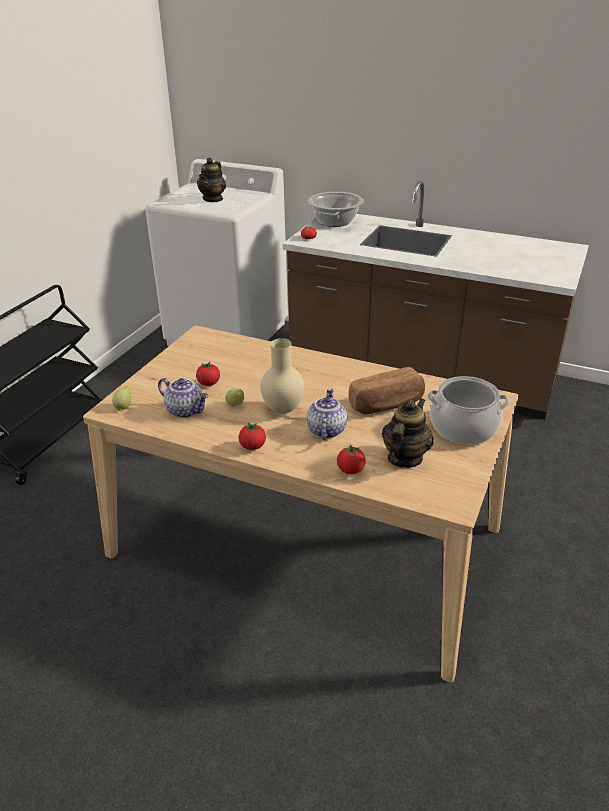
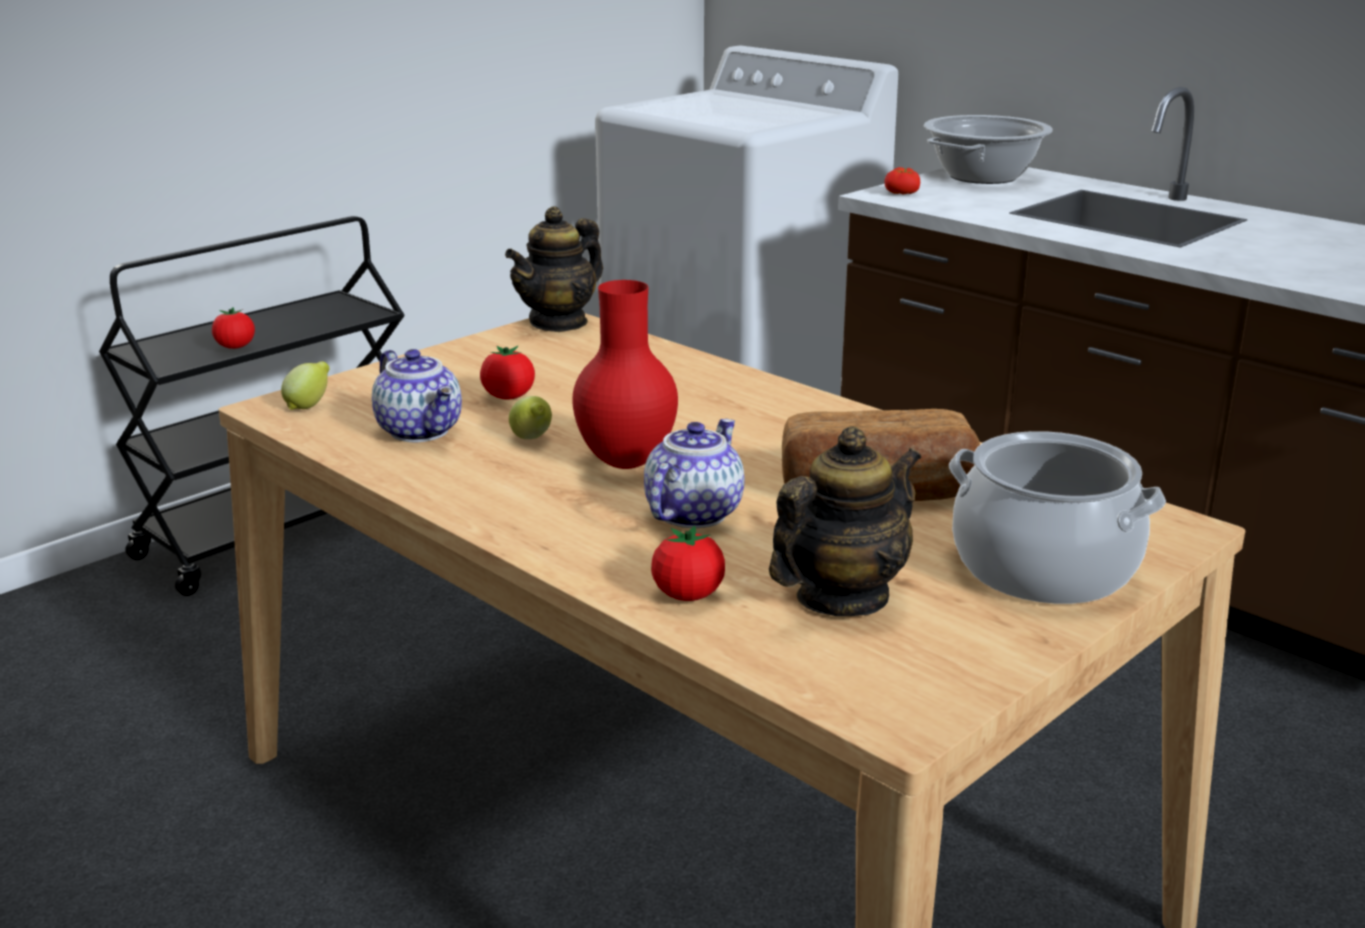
camera: 20 degrees right, 10 degrees down
(213, 199) = (734, 111): teapot -> teapot (559, 322)
(252, 447) = (503, 513): tomato -> tomato (235, 347)
(284, 409) = (628, 462): beige vase -> red vase

